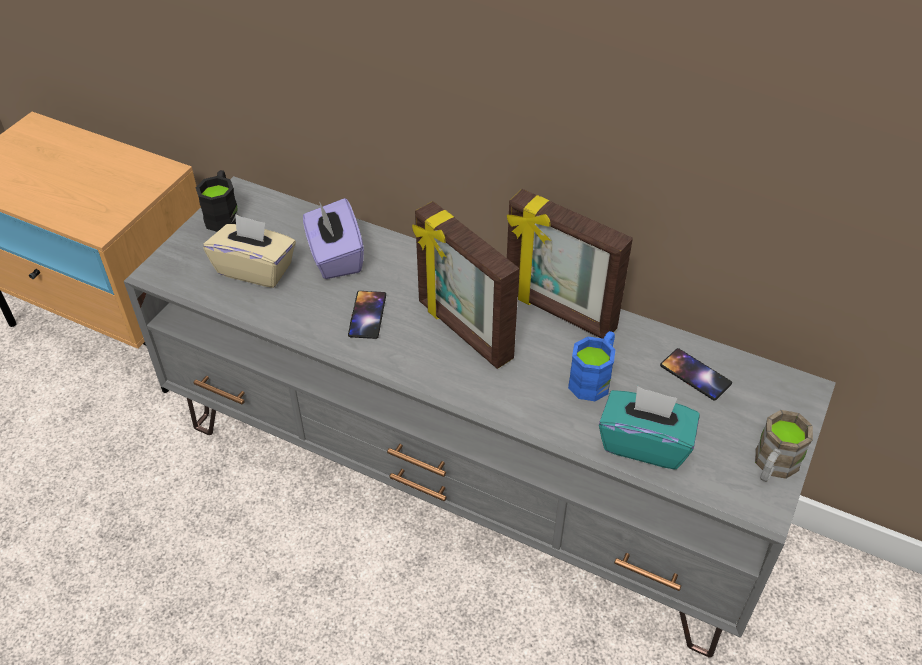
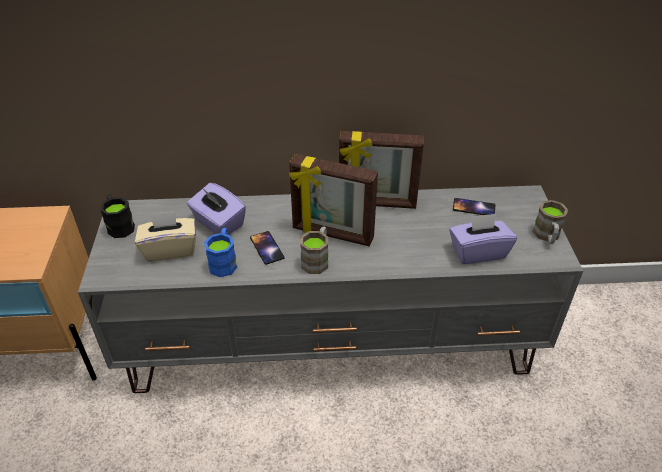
camera: 30 degrees left, 5 degrees down
(416, 358) = (317, 259): none -> brown mug
(593, 378) = (424, 230): blue mug -> blue mug (224, 262)
(644, 443) = (478, 252): turquoise tissue box -> purple tissue box

